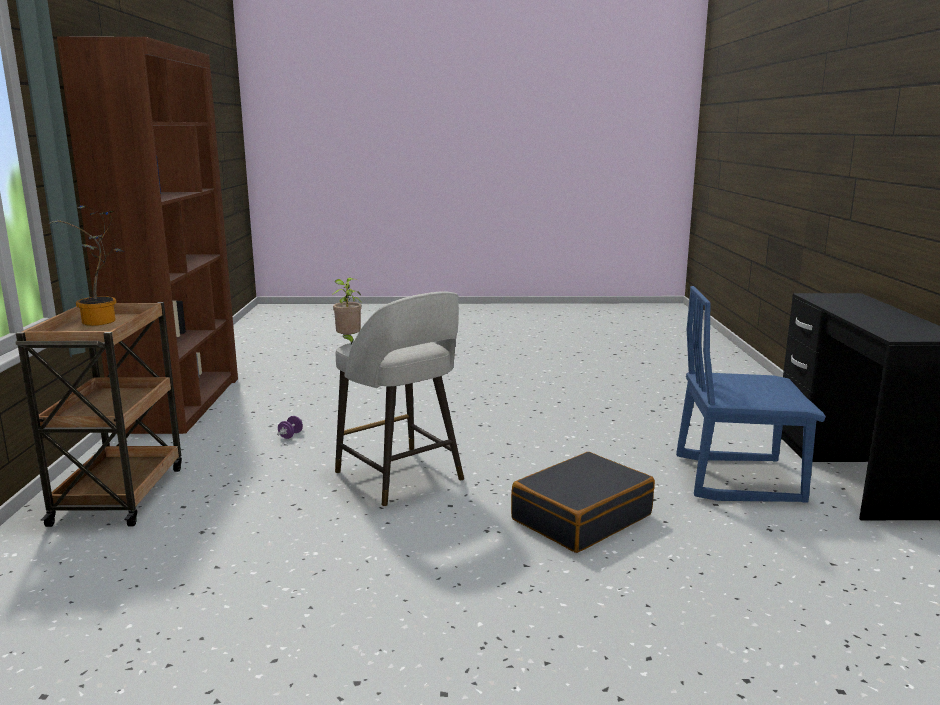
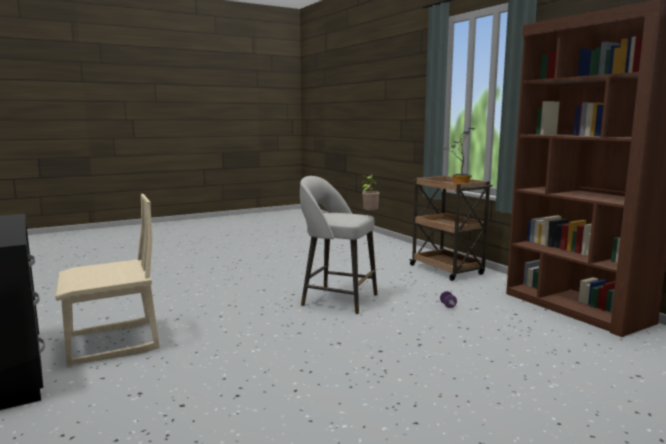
camera: 150 degrees right, 5 degrees down
(581, 517) = (219, 302): black suitcase -> none
(737, 478) = (112, 344): blue chair -> beige chair

